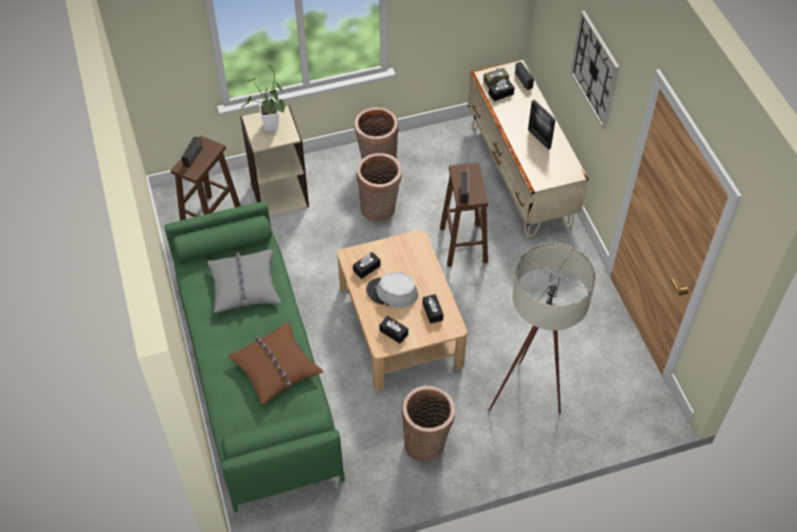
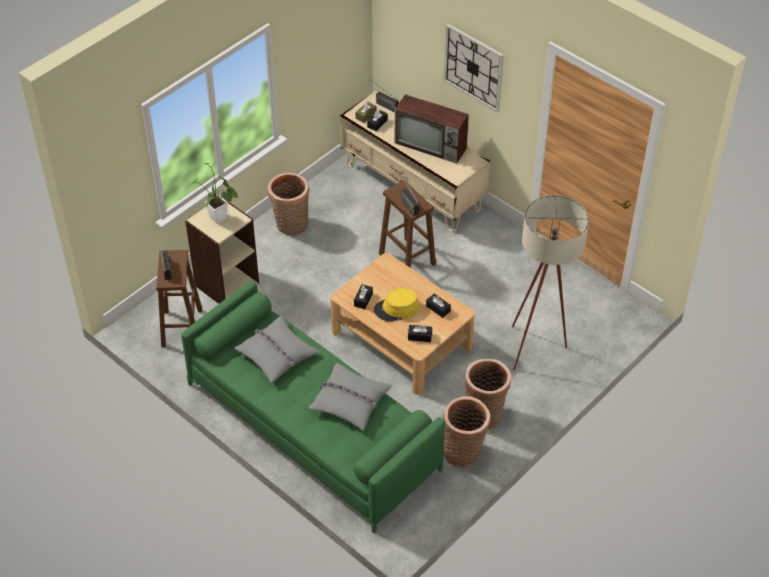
camera: 30 degrees left, 5 degrees down
(276, 367) = (349, 401): brown pillow -> grey pillow
(380, 210) = (320, 261): basket -> basket (464, 452)
(392, 293) = (396, 309): grey hat -> yellow hat
(539, 139) = (432, 146): picture frame -> television

